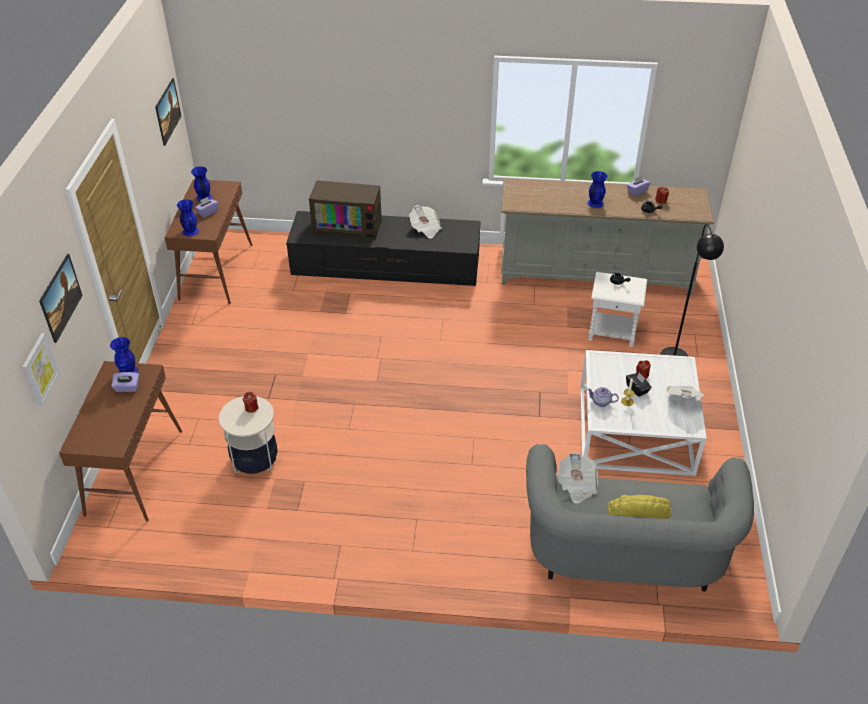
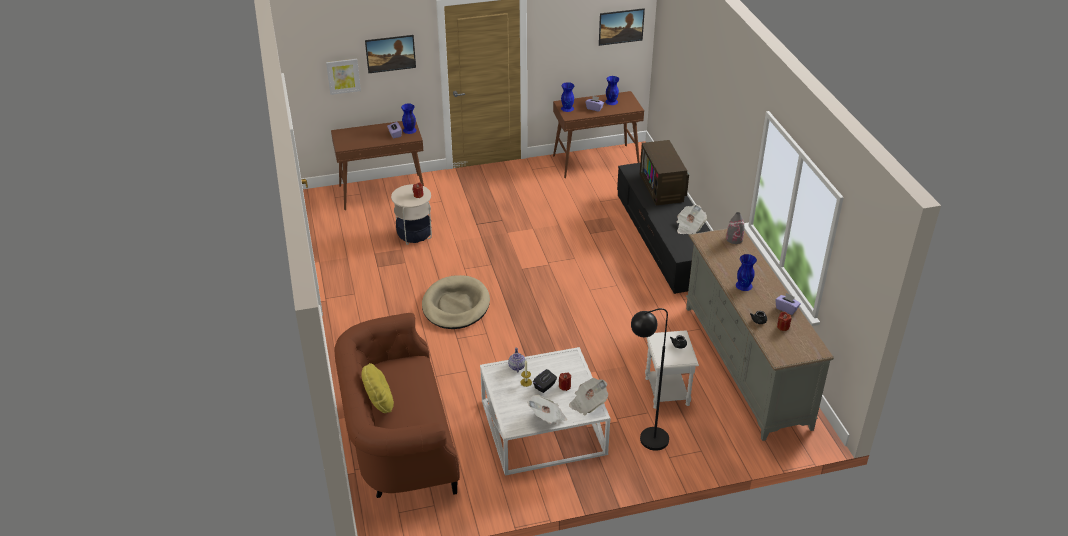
camera: 70 degrees right, 5 degrees down
(413, 452) = (456, 305): none -> beige dog bed
(523, 187) = (734, 239): none -> grey vase
(577, 485) = (410, 365): newspaper -> newspaper (588, 403)
(624, 553) = (399, 442): grey sofa -> brown sofa

